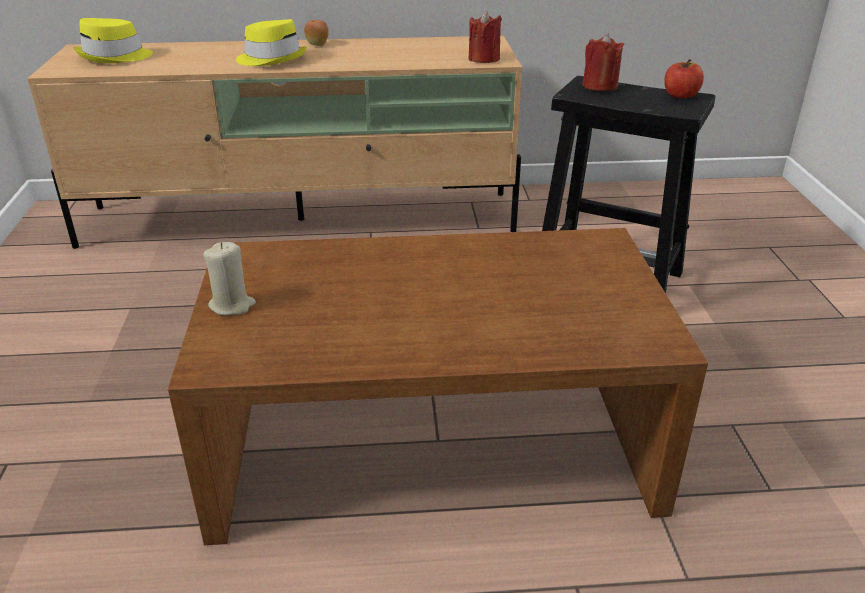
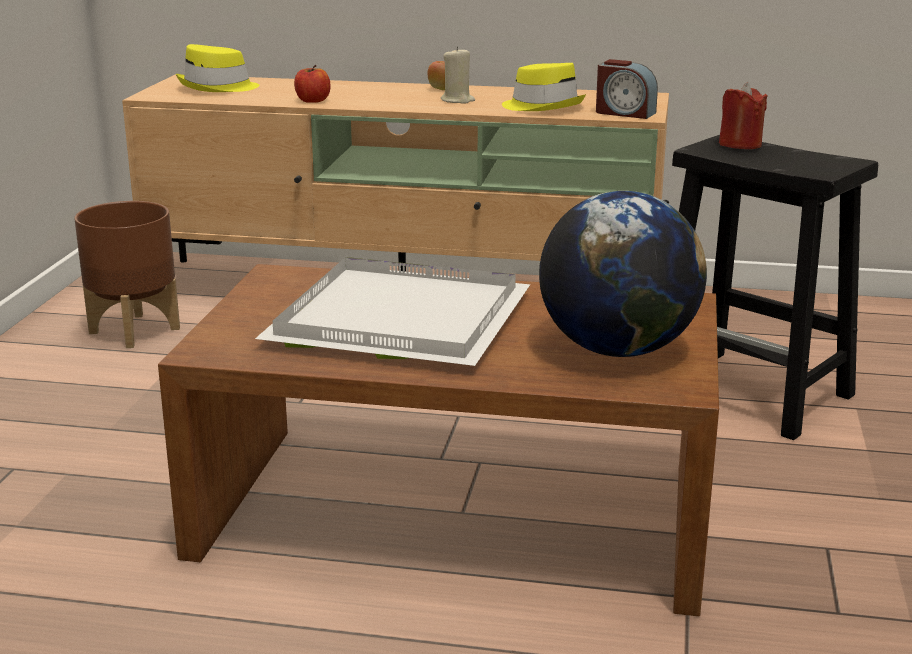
camera: 15 degrees right, 10 degrees down
(78, 287) = (134, 331): none -> brown planter
(232, 305) = (248, 312): beige candle -> beige candle (457, 100)
(271, 59) = (382, 99): yellow hat -> yellow hat (543, 106)
(375, 297) = (394, 321): none -> white tray
(484, 59) = (624, 113): red candle -> alarm clock
(586, 304) = (617, 349): none -> globe
(681, 95) = (832, 159): apple -> apple (312, 101)

